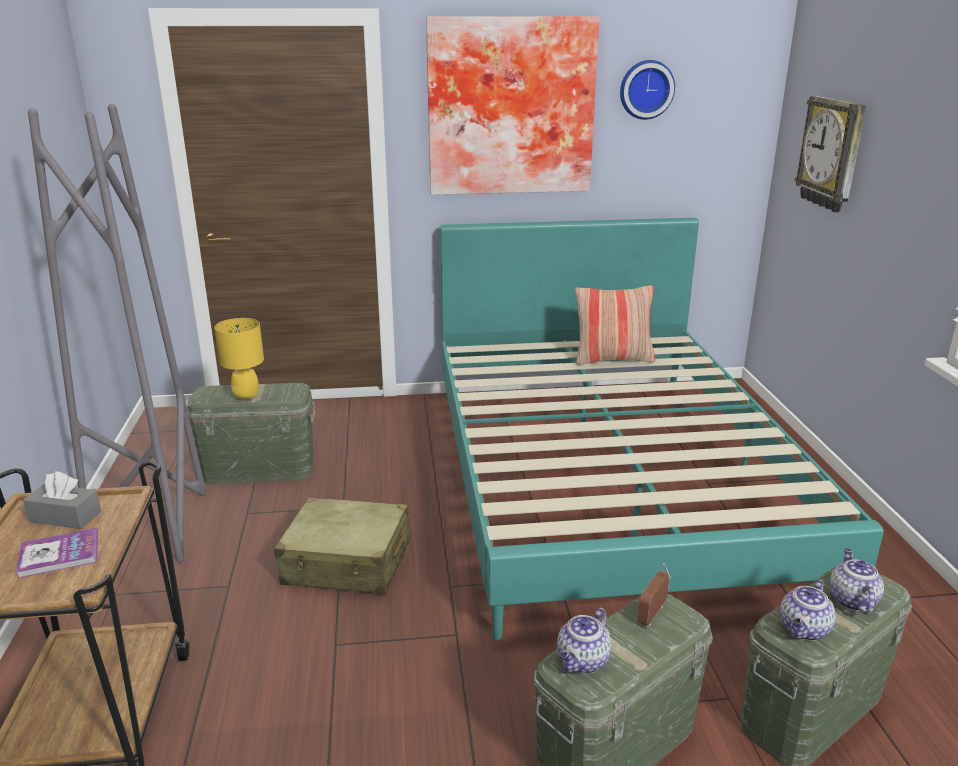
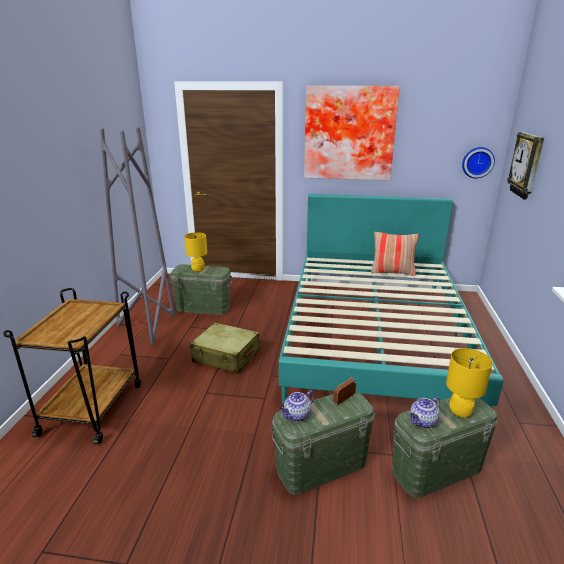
camera: 15 degrees right, 0 degrees up
(59, 555) = (74, 326): book -> none
(65, 517) = (84, 311): grey tissue box -> none
(645, 89) = (425, 126): wall clock -> wall clock (477, 162)
(851, 600) = (459, 412): teapot -> yellow table lamp

